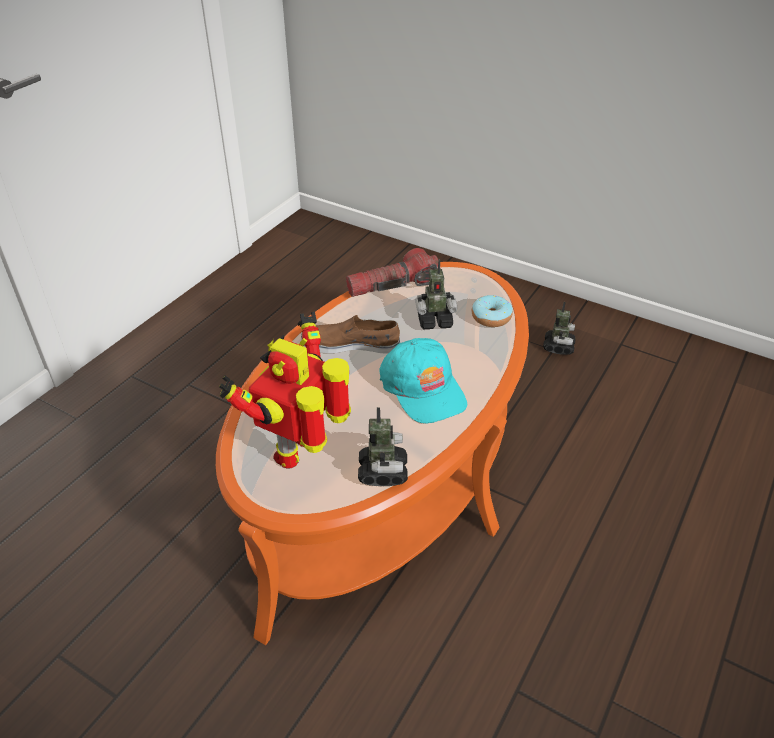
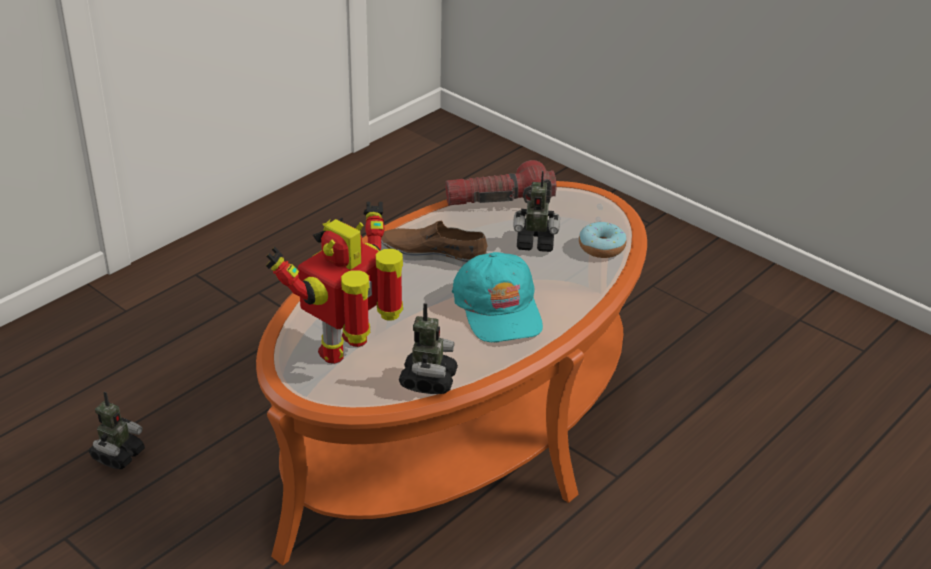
camera: 10 degrees right, 5 degrees down
(558, 347) = (717, 312): toy robot -> toy robot (118, 455)

